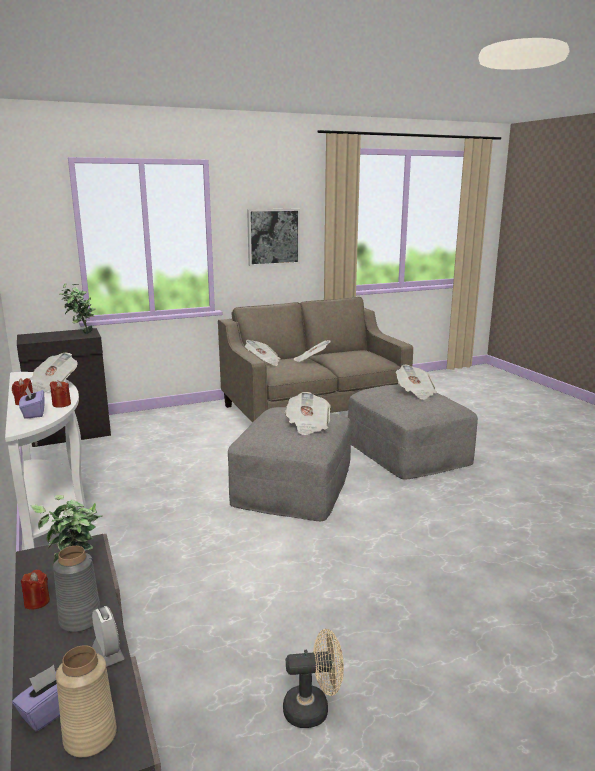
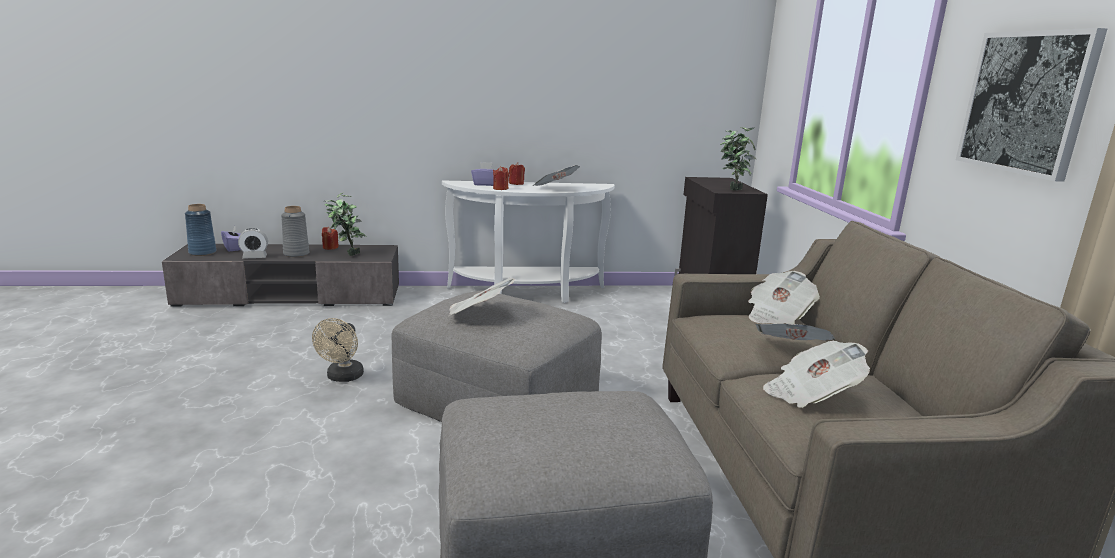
camera: 105 degrees right, 0 degrees up
(90, 737) = (202, 252): beige vase -> blue vase
(313, 709) = (170, 348): beige fan -> beige fan (342, 377)
(415, 392) = (570, 427): newspaper -> newspaper (811, 395)

